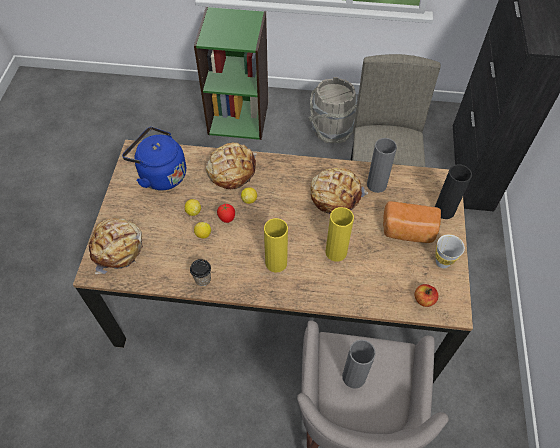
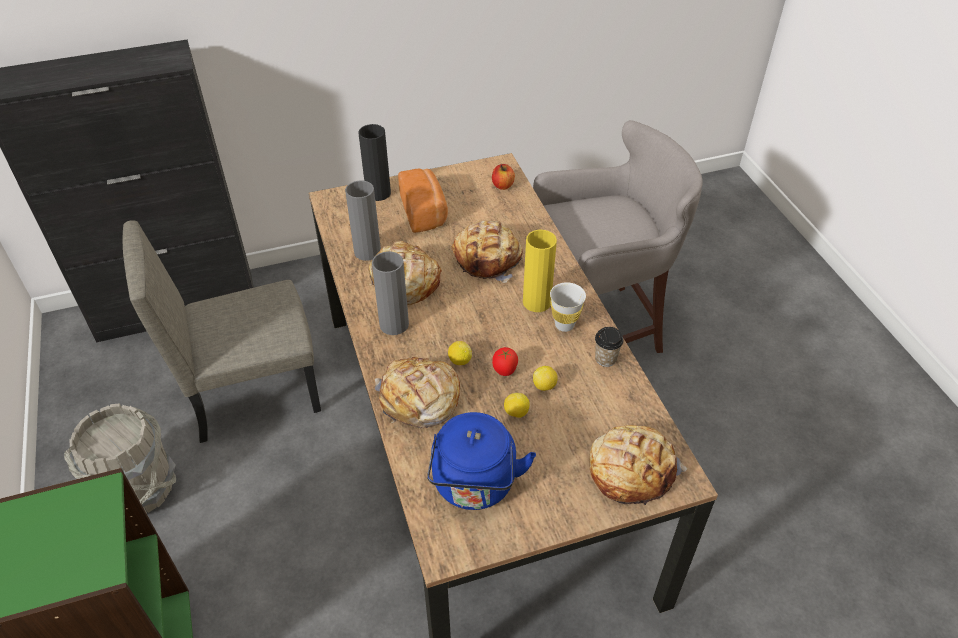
camera: 115 degrees left, 10 degrees down
(336, 252) = (488, 258): yellow vase -> bread
(354, 376) = (606, 231): grey vase -> grey vase (394, 324)
(442, 262) = (449, 182): white cup -> white cup (564, 325)

